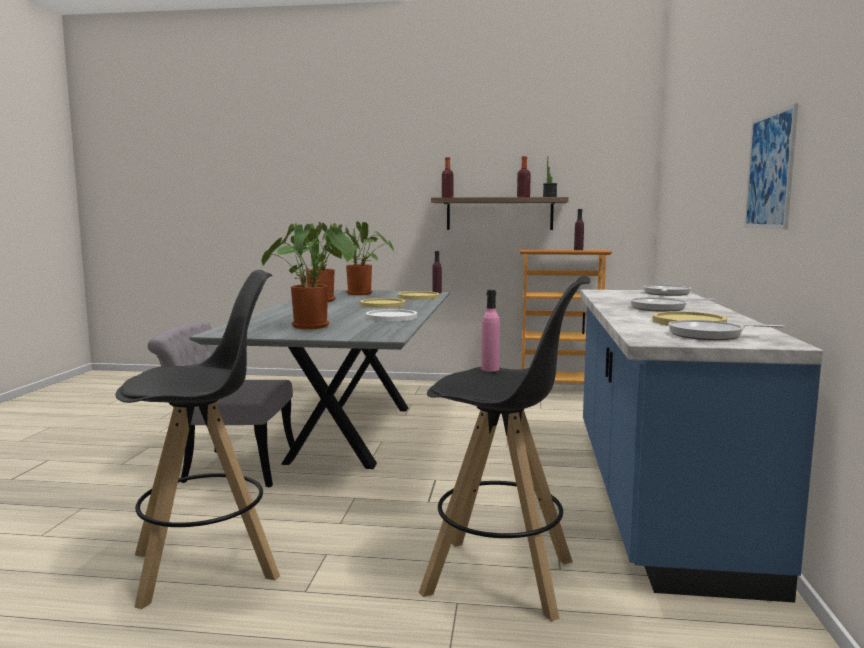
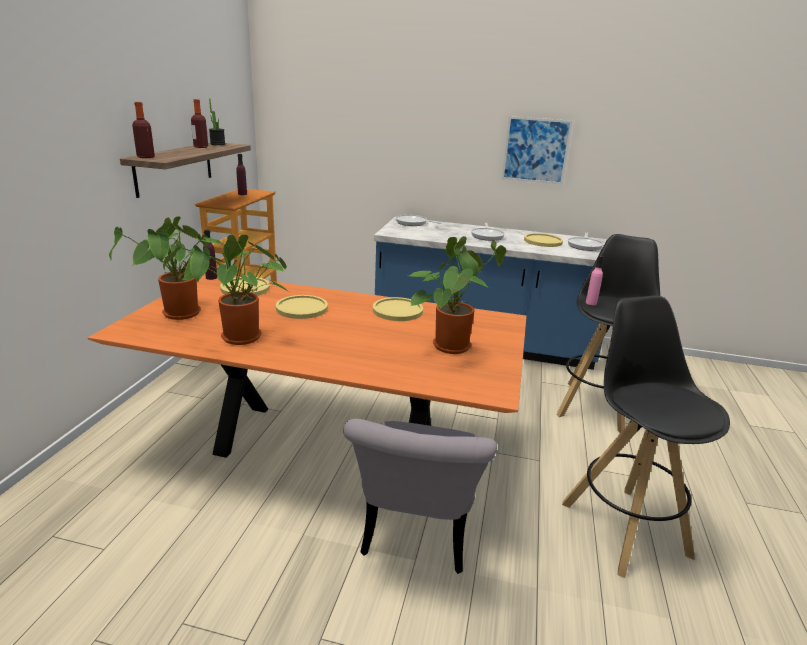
camera: 85 degrees left, 15 degrees up
(352, 433) = (327, 447): grey dining table -> orange dining table
(391, 317) = (397, 310): white plate -> yellow plate

